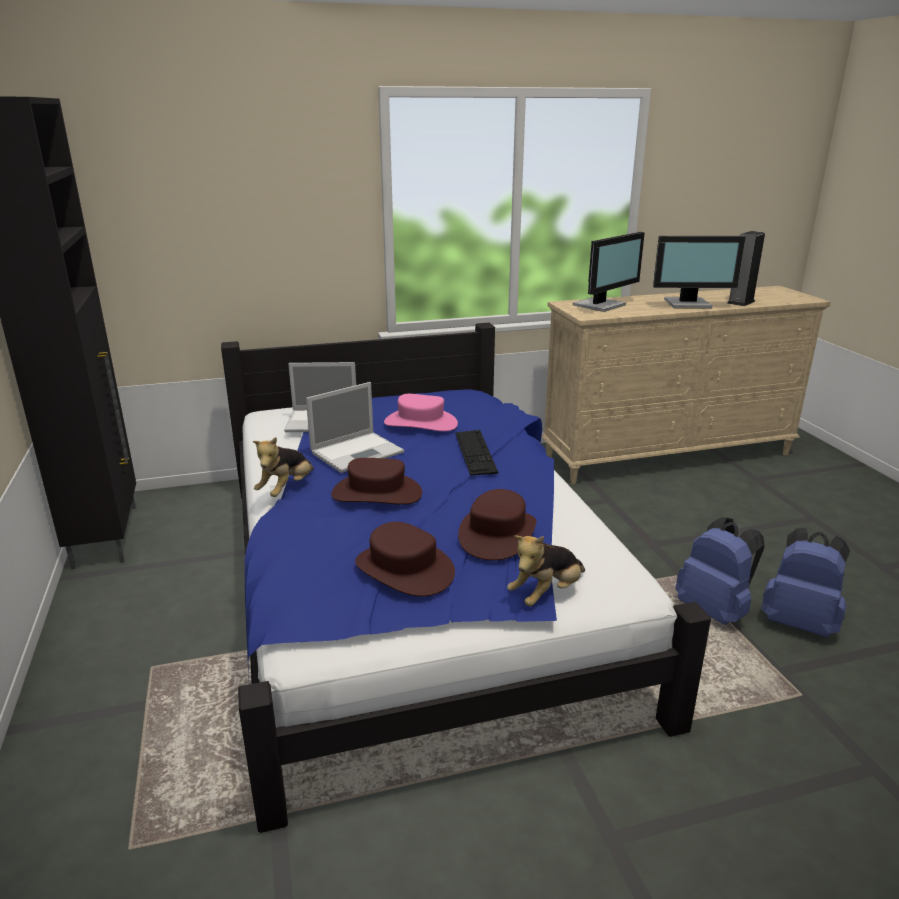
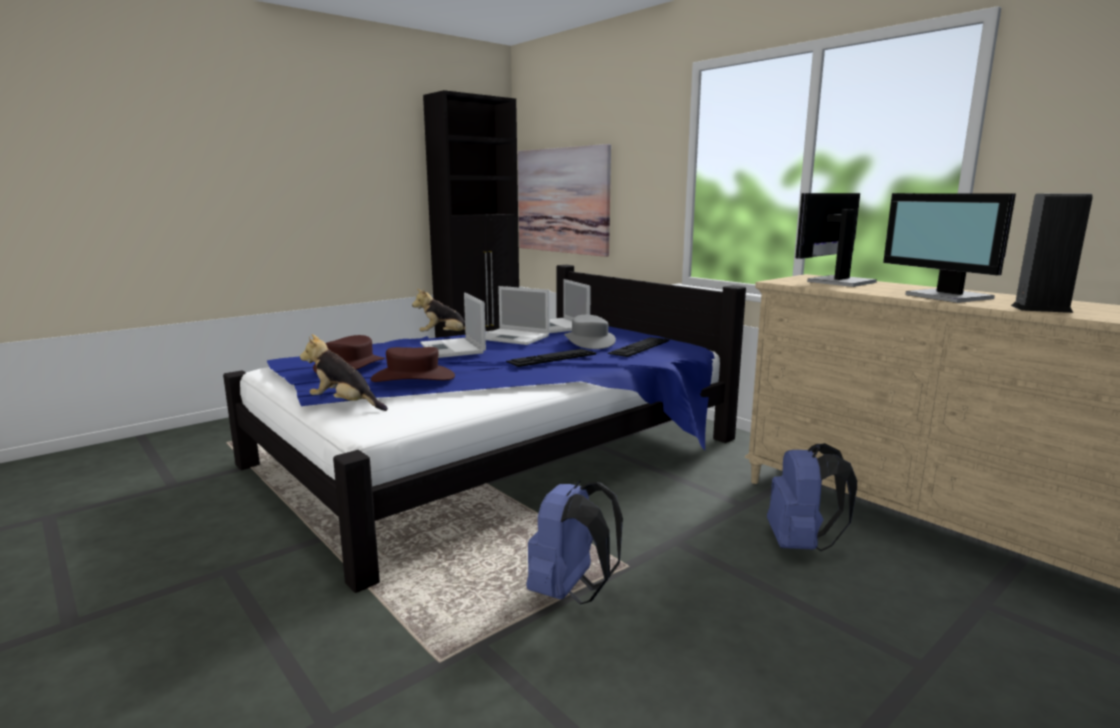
camera: 65 degrees right, 10 degrees down
(164, 254) = (562, 200): none -> picture
(377, 493) = (453, 349): brown hat -> laptop
(421, 423) = (589, 341): pink hat -> grey hat
(462, 409) = (639, 347): none -> keyboard
(601, 305) = (838, 282): monitor -> monitor turned 120 degrees clockwise
(799, 622) = (593, 658): blue backpack -> blue backpack (801, 544)

